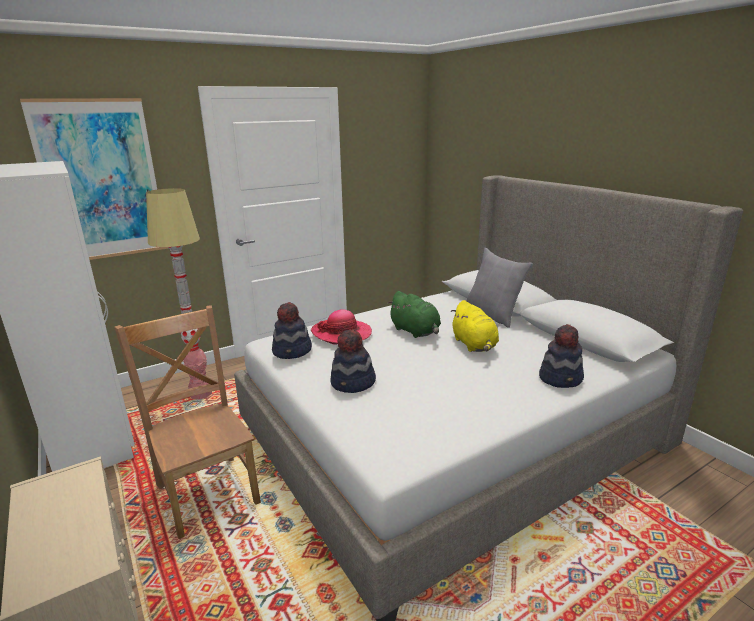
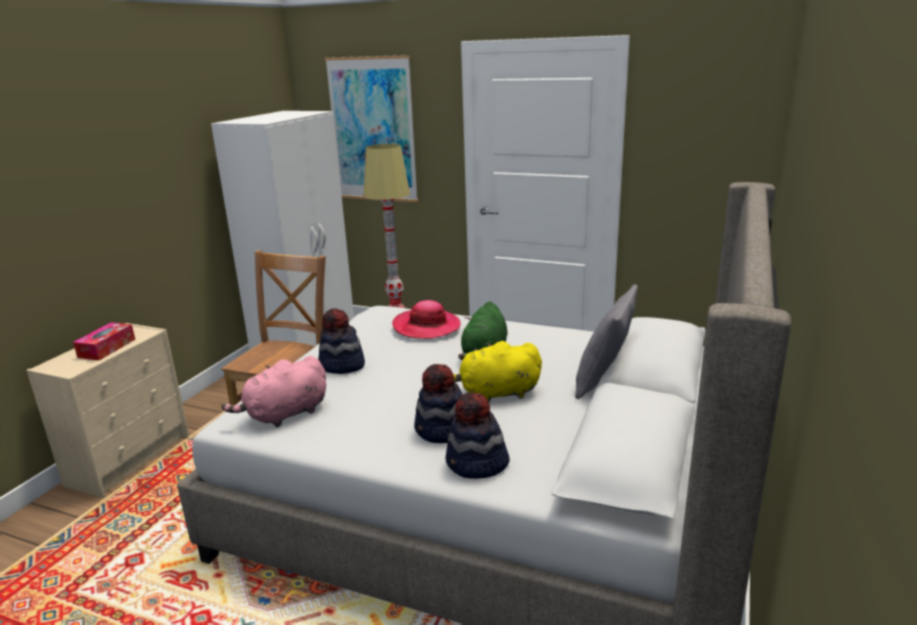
camera: 55 degrees right, 0 degrees up
(71, 516) = (107, 348): none -> tissue box
(292, 351) = (367, 323): hat -> hat (443, 431)
(410, 431) = (284, 415): none -> pink plush toy
(474, 345) = (496, 393): yellow plush toy -> yellow plush toy turned 45 degrees clockwise

